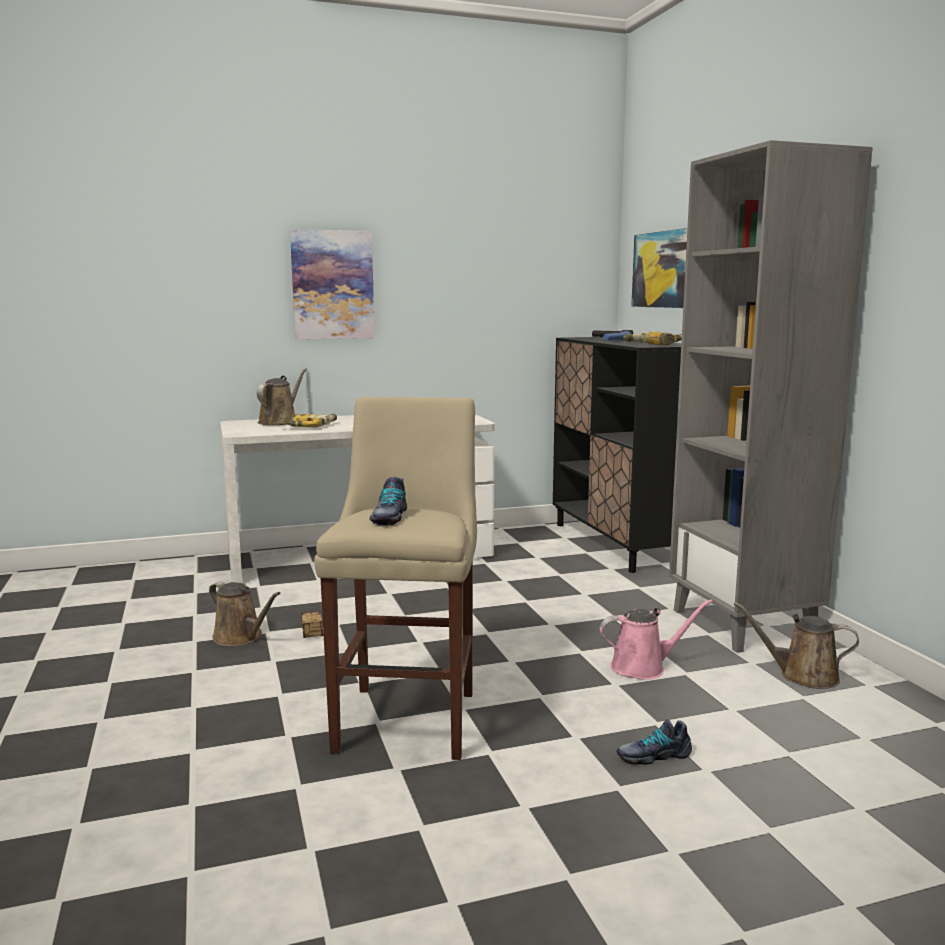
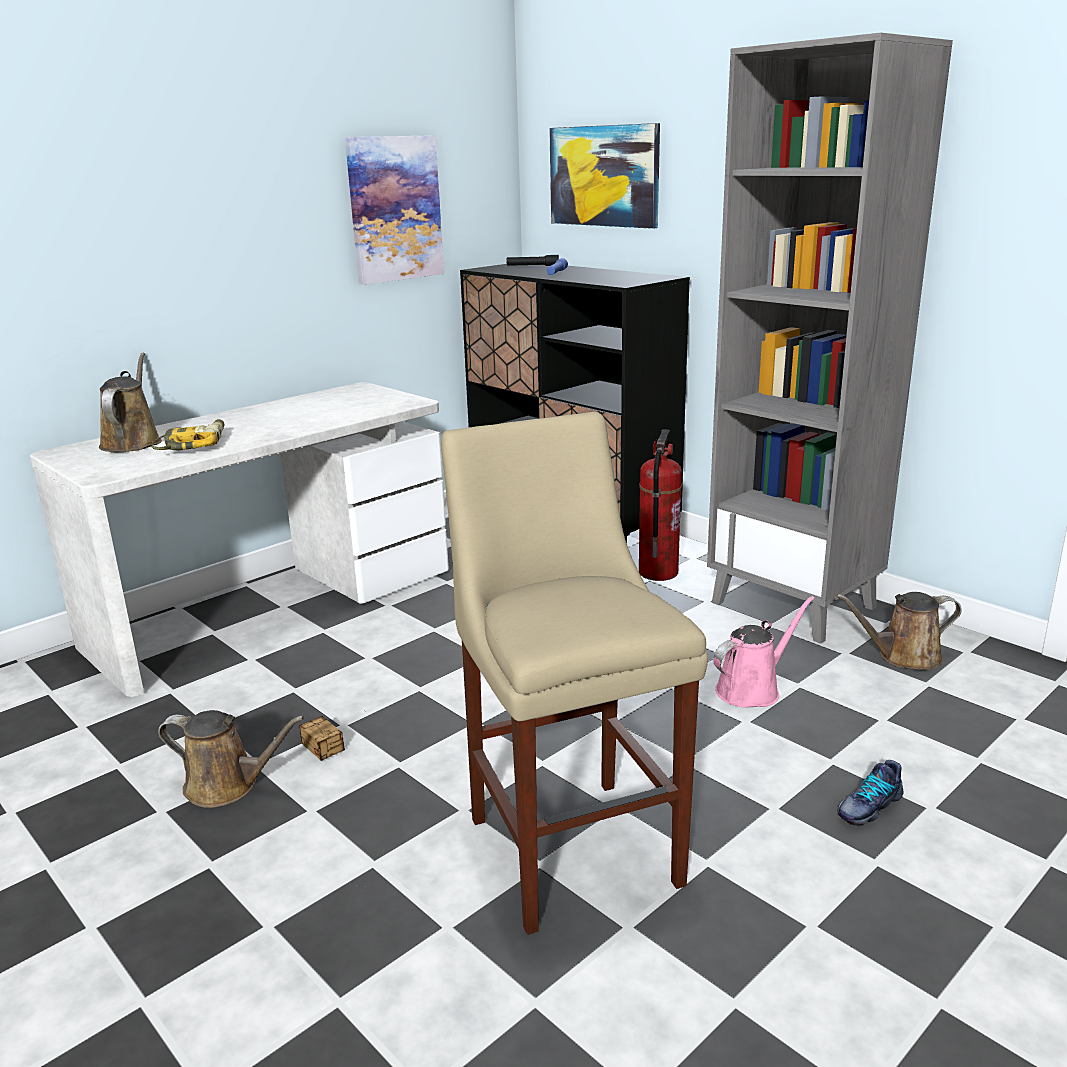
camera: 25 degrees left, 10 degrees up
(332, 285) = (165, 220): picture -> picture (394, 209)
(389, 517) = (566, 607): shoe -> none
(651, 585) = (658, 573): none -> fire extinguisher
(655, 344) = (626, 279): power drill -> none

